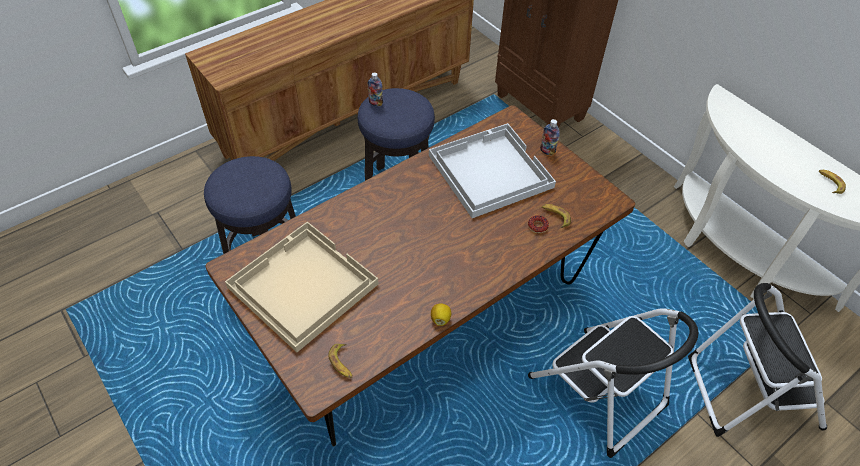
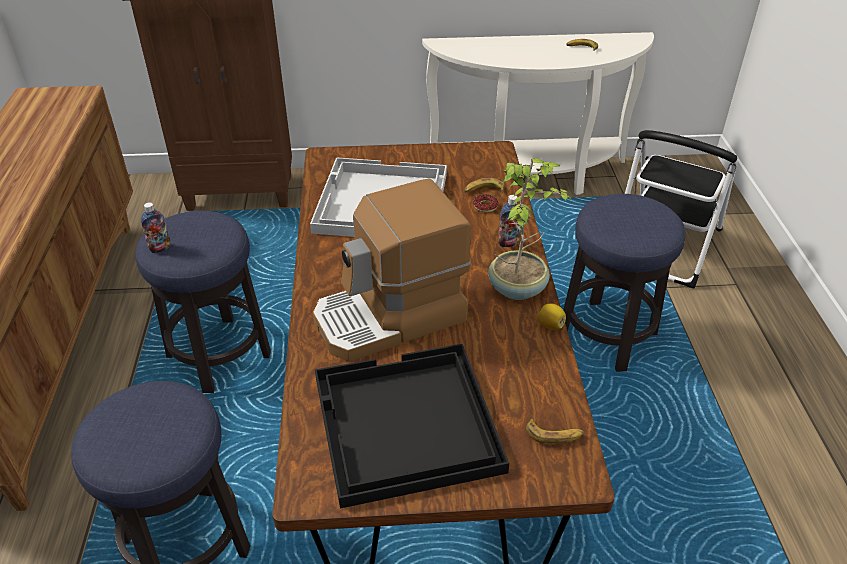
camera: 55 degrees left, 10 degrees down
(301, 286) = (405, 425): beige tray -> black tray
(383, 234) = (390, 318): none -> coffee machine
(464, 285) = (518, 288): none -> potted plant
(547, 151) = (395, 157): bottle -> bottle (508, 243)
(600, 394) = (607, 336): step ladder -> stool

